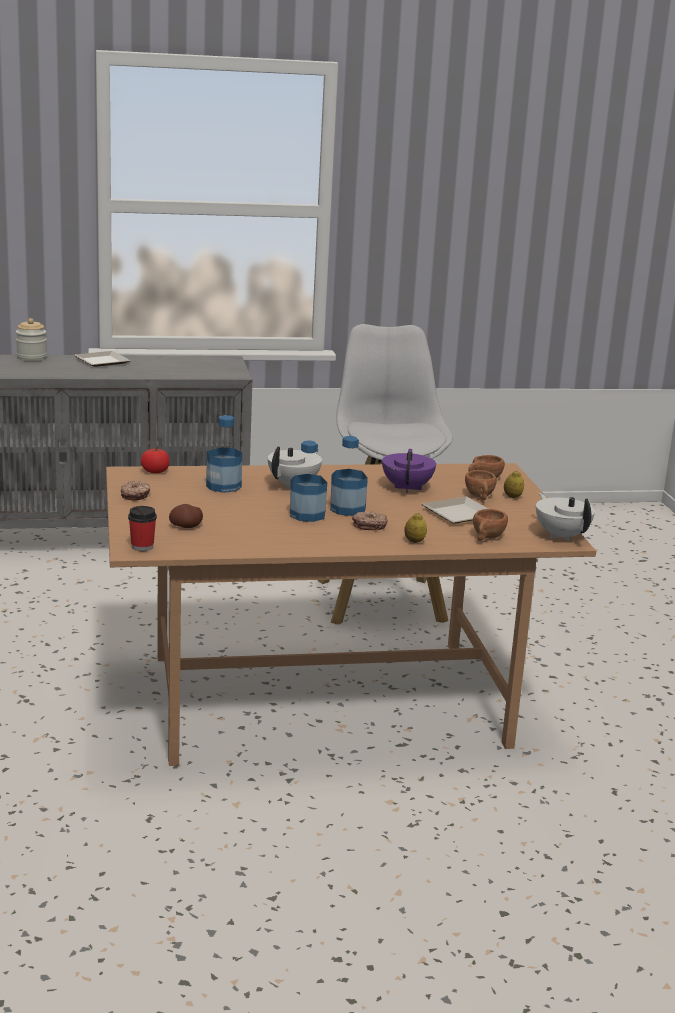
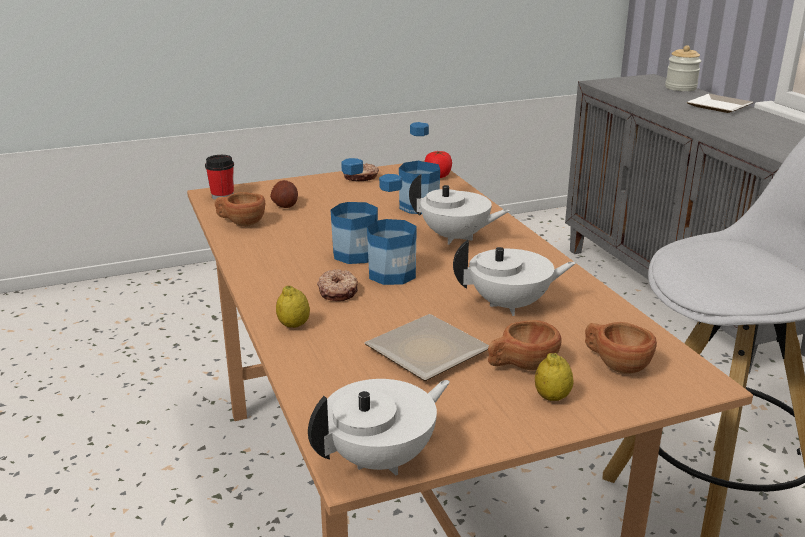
camera: 80 degrees right, 5 degrees up
(407, 488) = (510, 305): purple teapot -> white teapot
(486, 538) = (332, 381): brown cup -> brown cup (240, 223)

